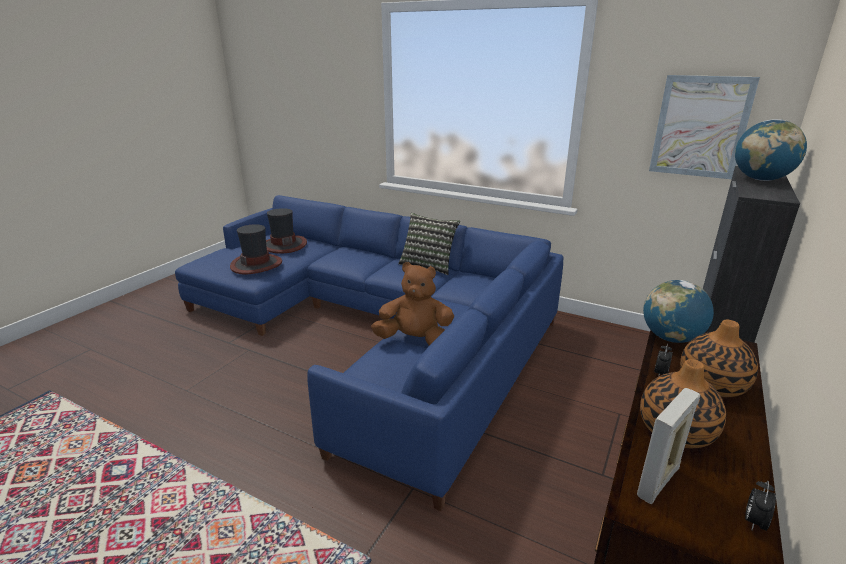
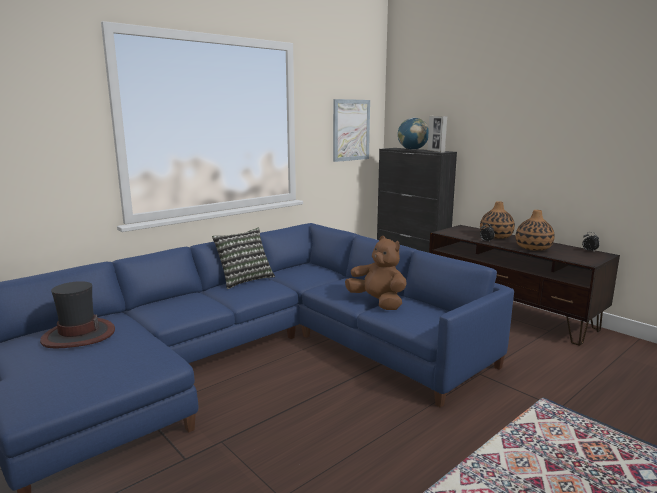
camera: 70 degrees left, 10 degrees down
(256, 264) = (122, 355): hat -> none
(415, 340) = (378, 302): brown plush toy -> brown plush toy turned 105 degrees clockwise
(658, 482) = (570, 257): picture frame -> picture frame (436, 151)
(671, 338) = (451, 233): globe -> none

